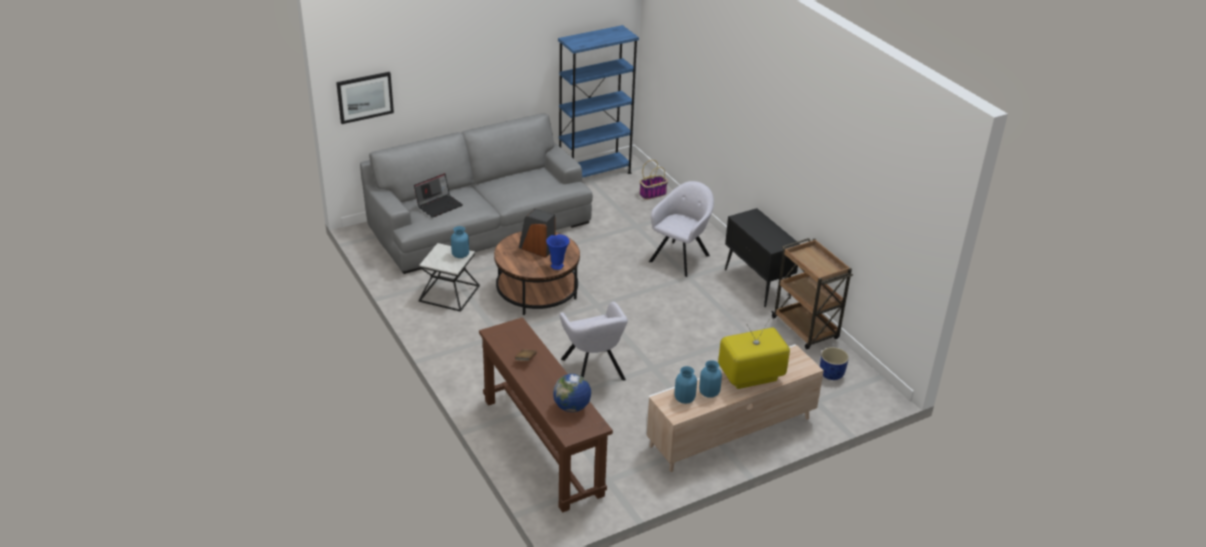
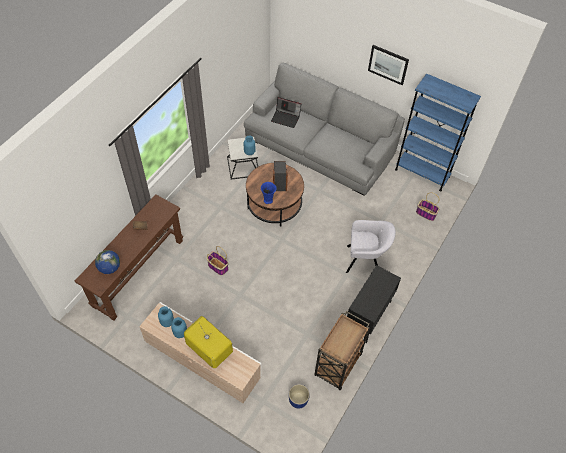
camera: 60 degrees right, 20 degrees up
(365, 97) = (291, 29): picture -> picture (388, 64)
(594, 371) = (217, 266): grey armchair -> basket

